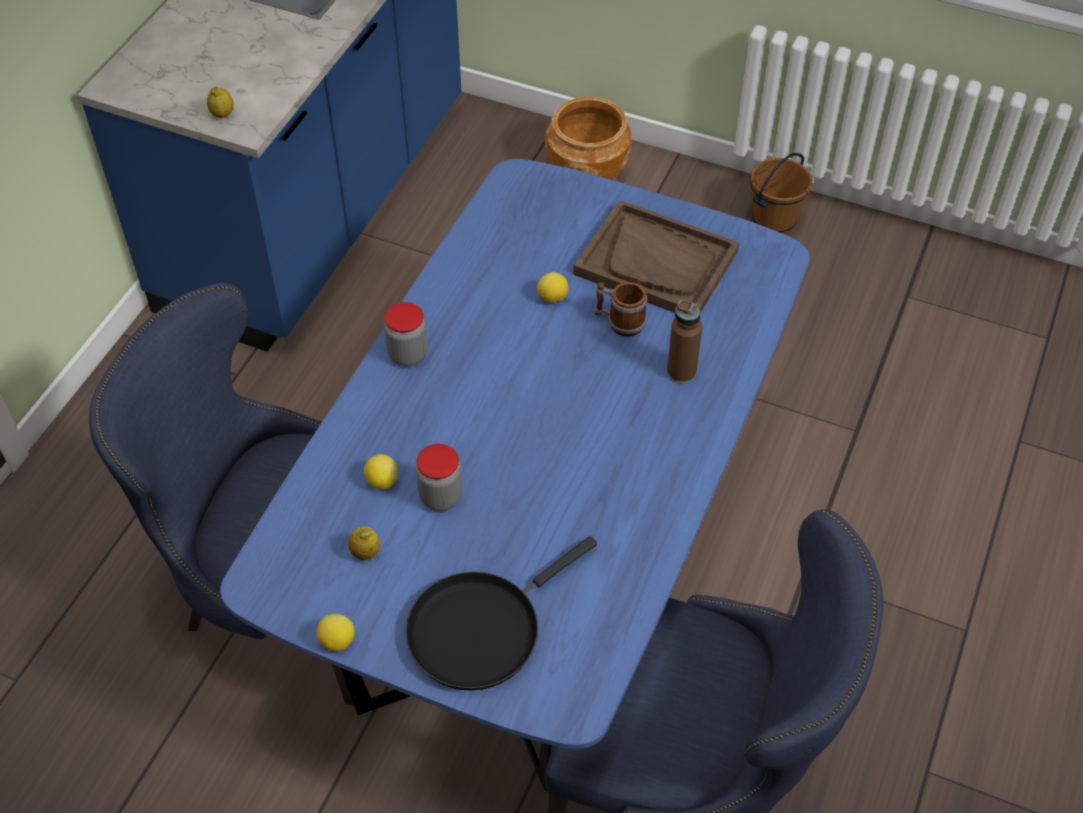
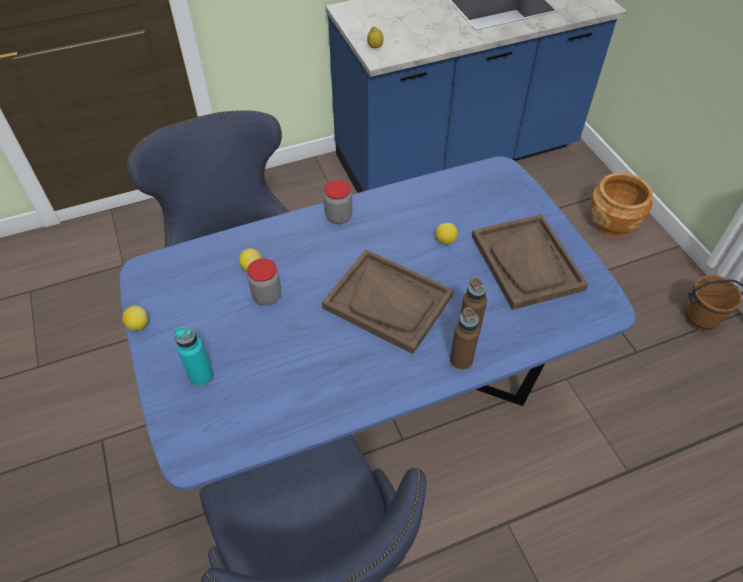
camera: 45 degrees right, 0 degrees up
(365, 552) = (202, 294): lemon -> none
(480, 629) = (201, 376): black frying pan -> turquoise bottle
(573, 404) = (388, 302): none -> brown tray
(619, 322) = (466, 278): mug -> none
(707, 405) = (461, 361): none -> brown bottle

